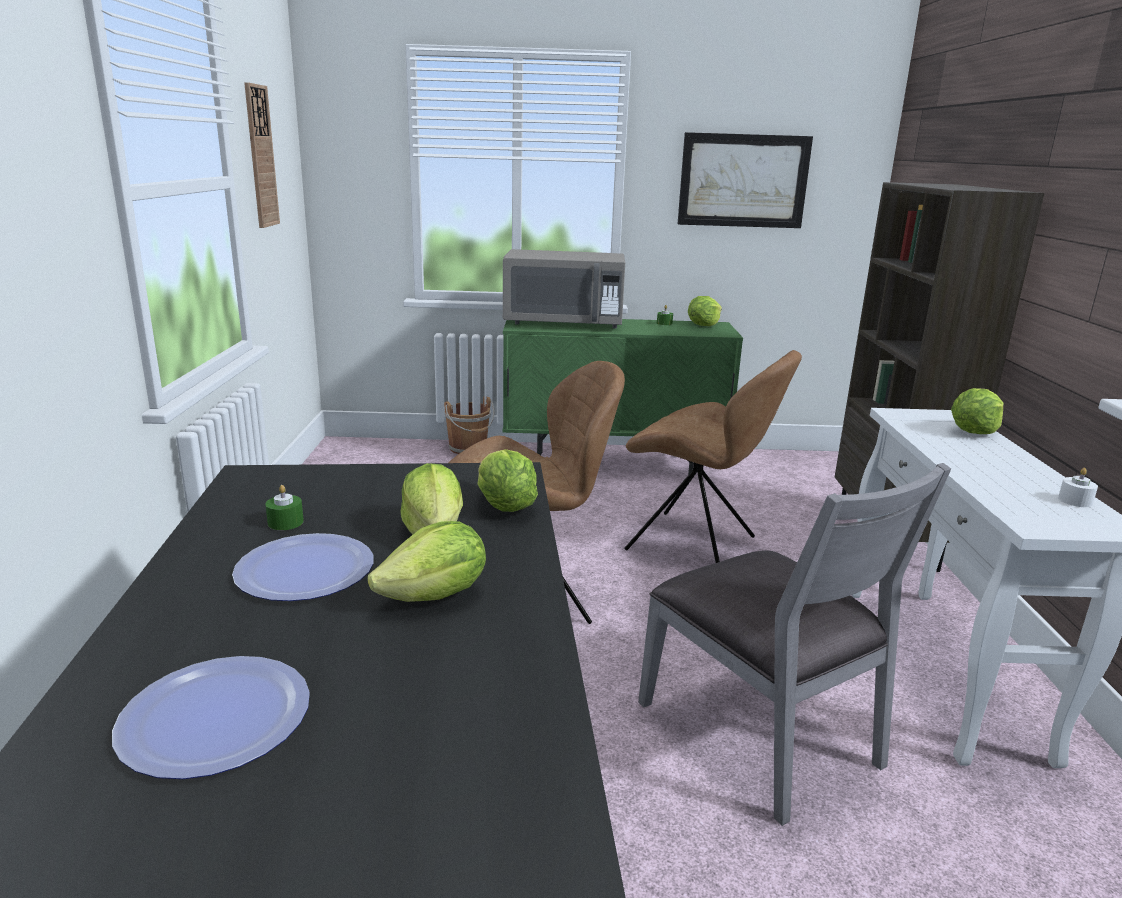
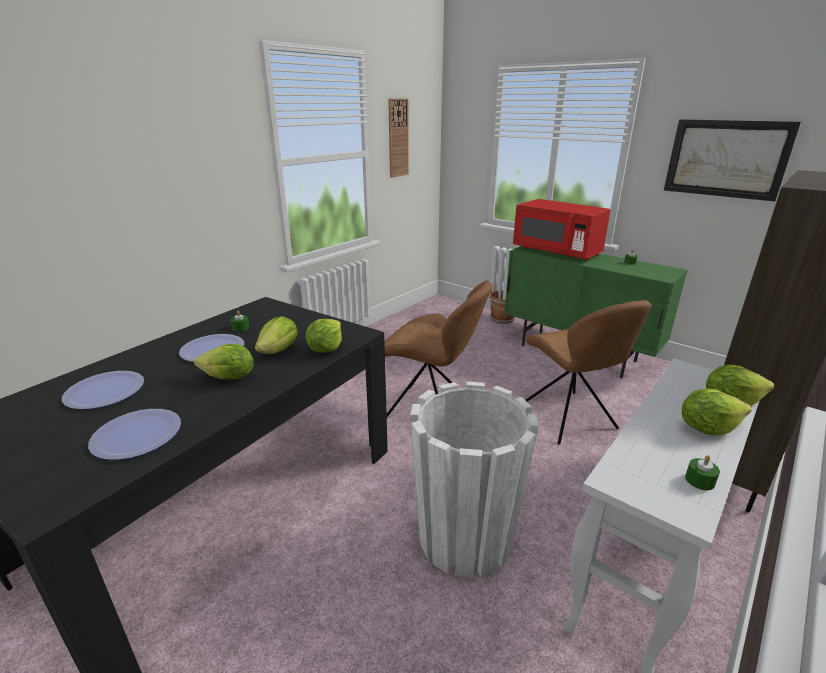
camera: 40 degrees right, 5 degrees up
(460, 743) = (137, 435): none -> plate
(563, 323) = (556, 251): grey microwave -> red microwave
(703, 325) = (659, 269): lettuce -> lettuce (707, 428)
(761, 732) = (465, 537): grey chair -> white planter
(1075, 501) = (699, 480): white candle -> green candle

